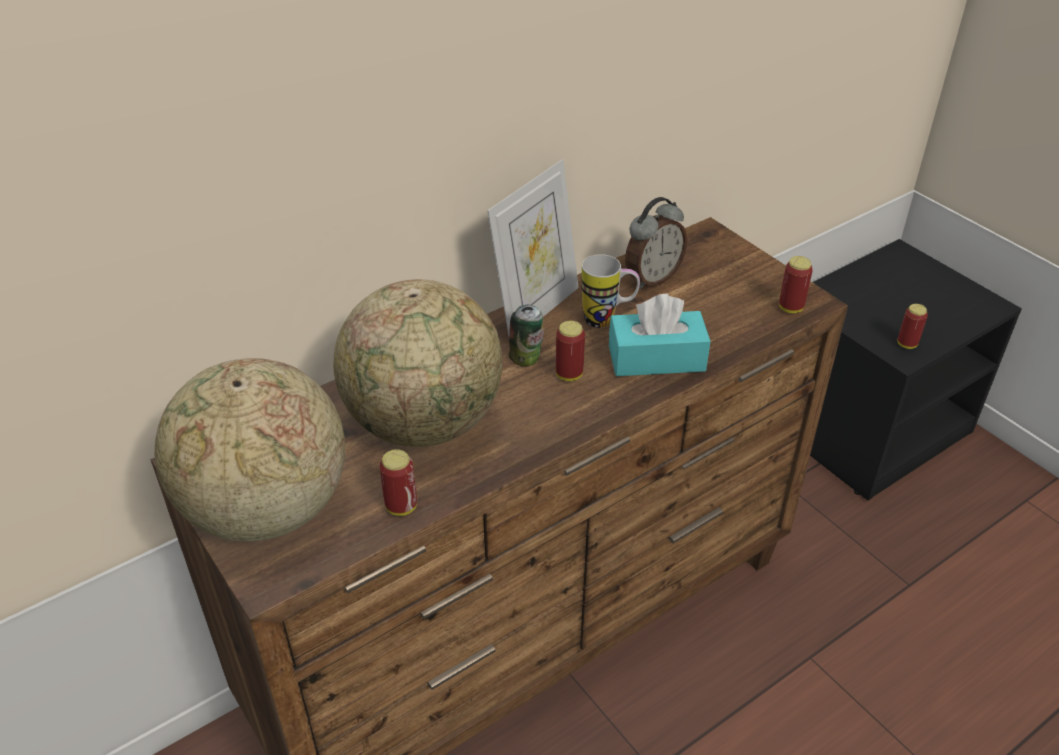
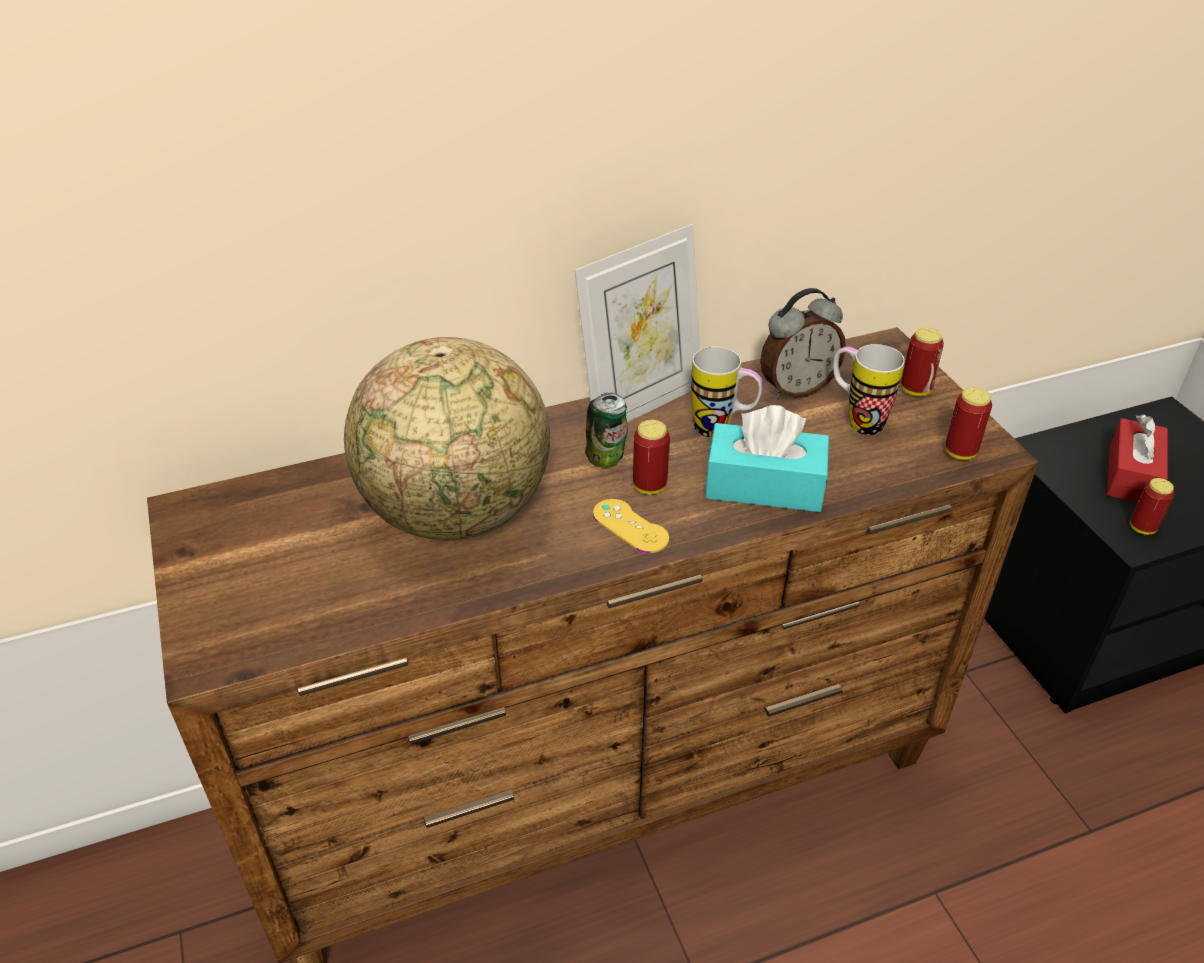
camera: 15 degrees right, 0 degrees up
(266, 510) = (240, 580): globe -> none
(401, 506) = (389, 606): can -> can (915, 390)
(566, 408) = (630, 526): none -> yellow game controller
(706, 295) = (856, 419): none -> mug
(888, 305) = (1131, 475): none -> red tissue box

